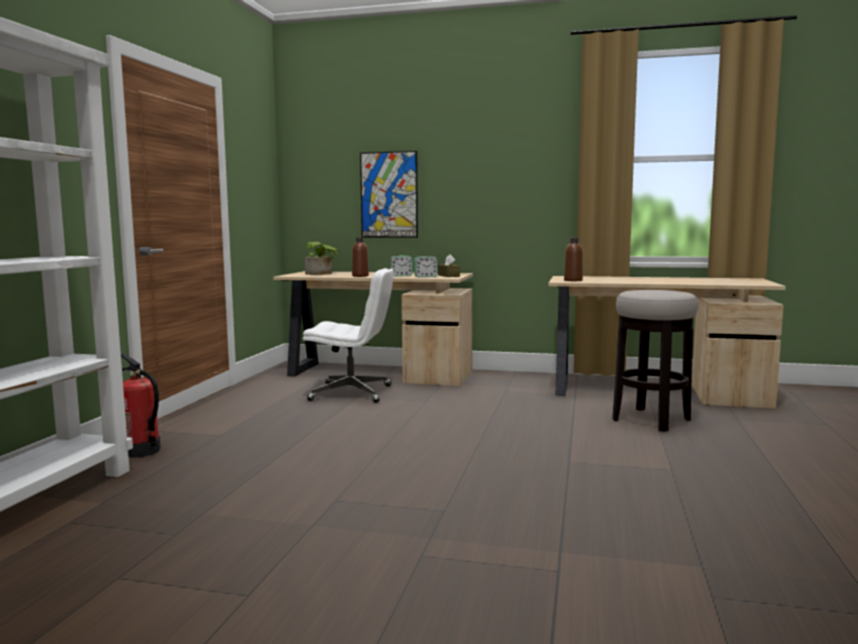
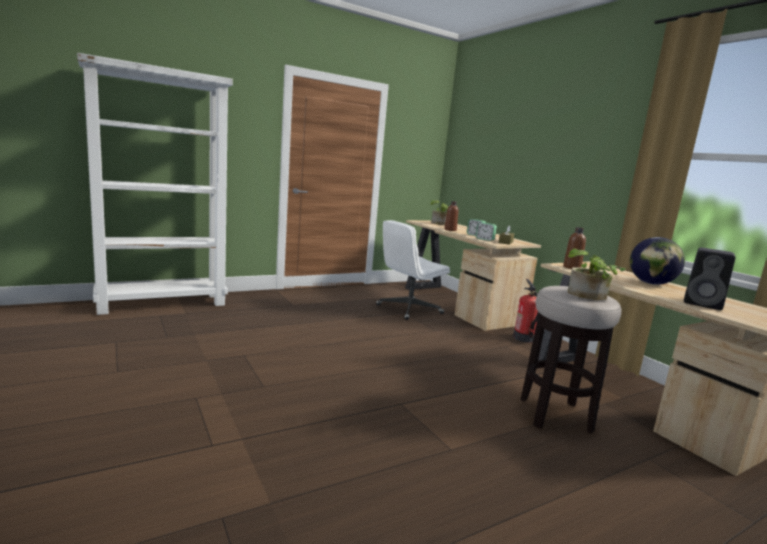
camera: 45 degrees right, 5 degrees up
(141, 451) = (250, 299): fire extinguisher -> fire extinguisher (524, 338)
(352, 393) = (408, 309): white office chair -> white office chair turned 90 degrees clockwise
(389, 195) = (500, 172): picture -> none
(642, 279) = (651, 283): none -> globe
(669, 291) = (587, 296): none -> potted plant
(708, 282) = (704, 304): none -> black speaker

